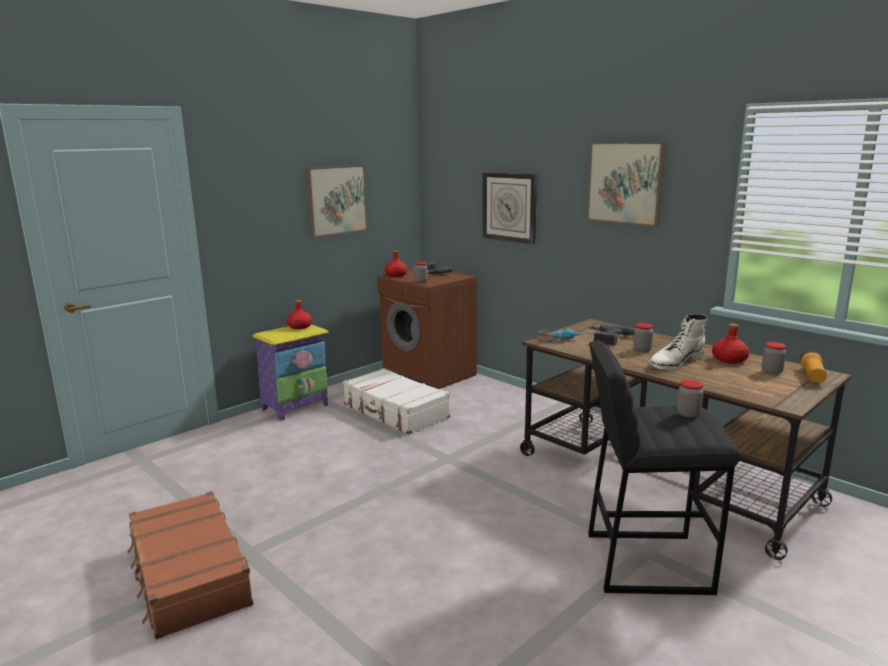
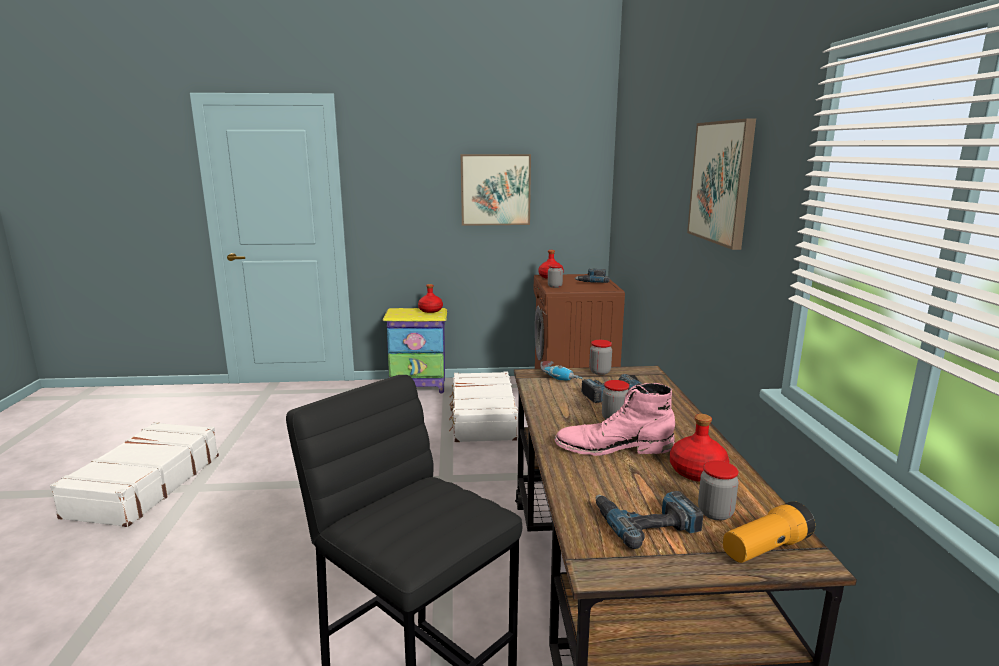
camera: 40 degrees right, 0 degrees up
(188, 575) = (144, 485): brown suitcase -> white suitcase
(509, 207) = (651, 210): wall clock -> none
(675, 362) = (613, 447): white boot -> pink boot
(688, 414) = (455, 513): jar -> jar (600, 372)
(761, 384) = (646, 522): none -> power drill

